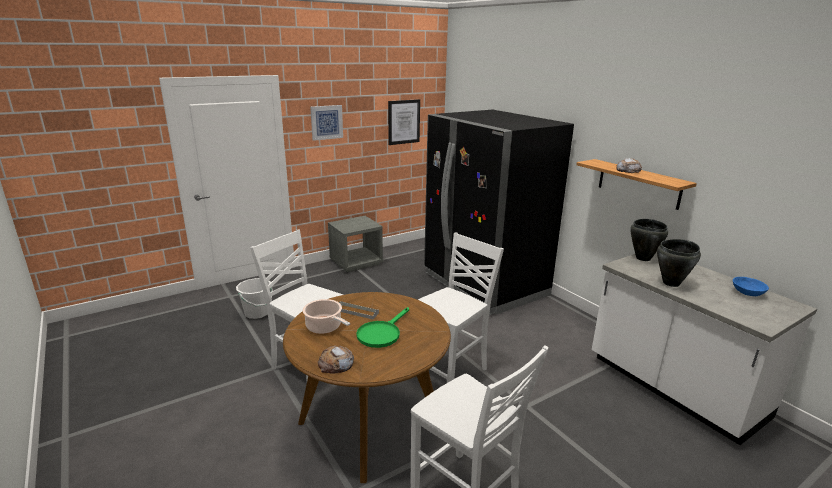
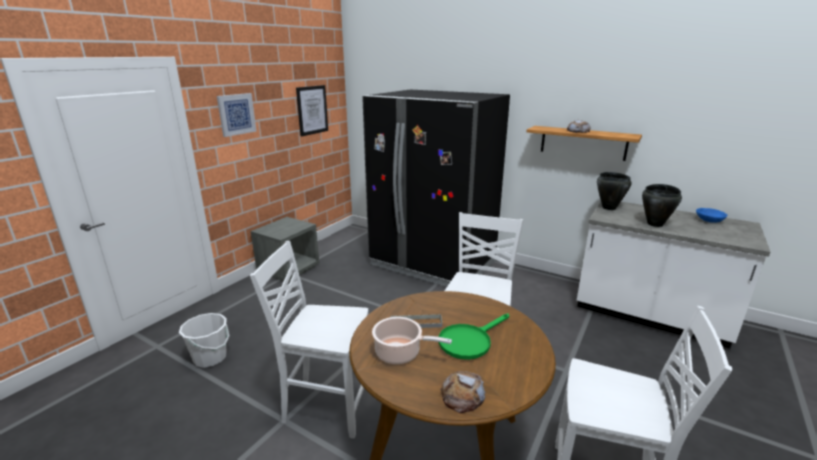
camera: 25 degrees left, 0 degrees up
(381, 333) = (469, 341): green frying pan -> green frying pan turned 45 degrees clockwise

